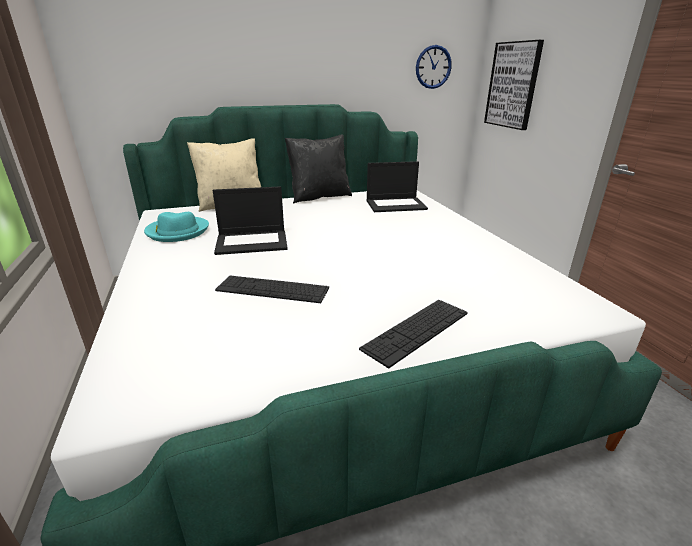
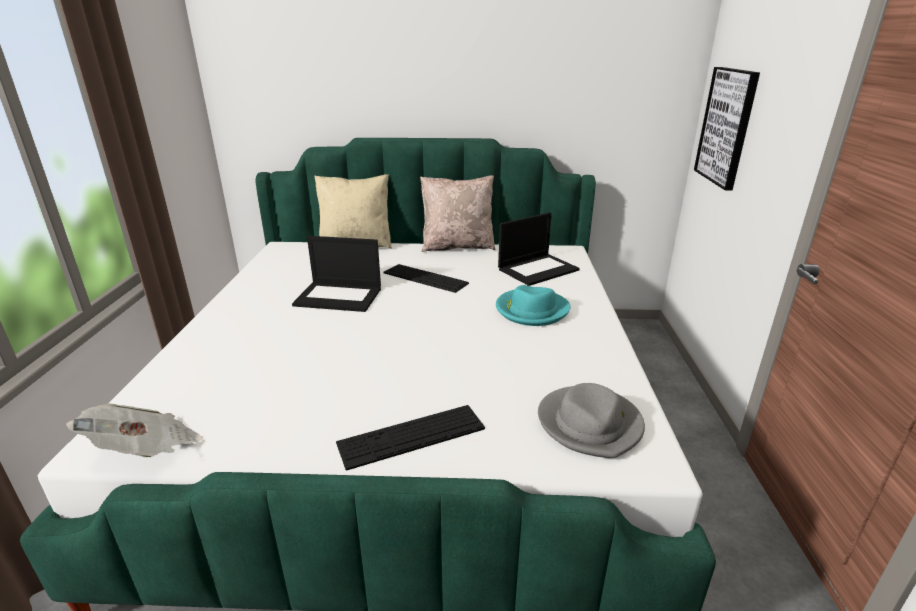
camera: 20 degrees right, 0 degrees up
(173, 399) = (147, 450): none -> newspaper
(177, 231) = (280, 272): turquoise hat -> turquoise hat (531, 310)
(272, 289) = (313, 357): keyboard -> keyboard (425, 278)
(319, 197) = (457, 246): black pillow -> beige pillow
(396, 204) = (538, 269): laptop -> laptop turned 45 degrees counterclockwise
(433, 67) = (628, 95): wall clock -> none
(535, 295) = (590, 424): none -> grey hat

